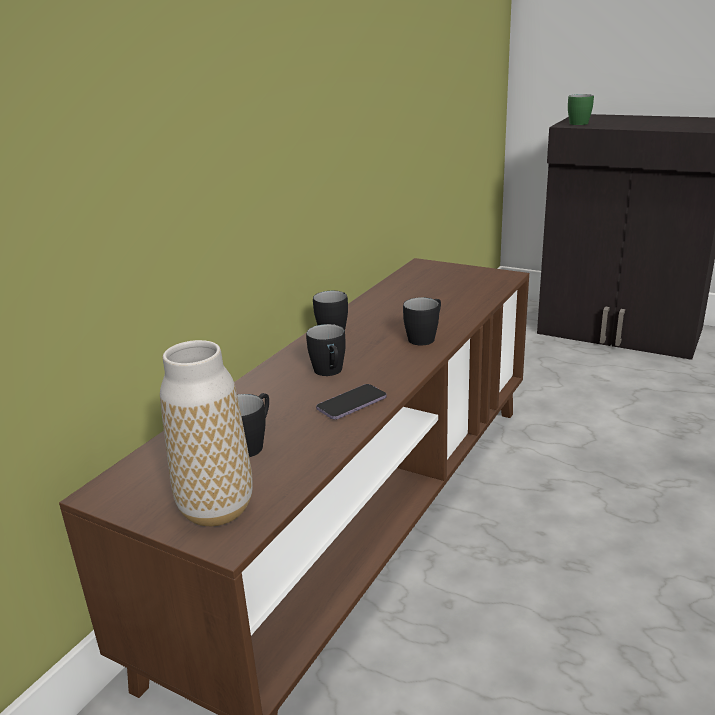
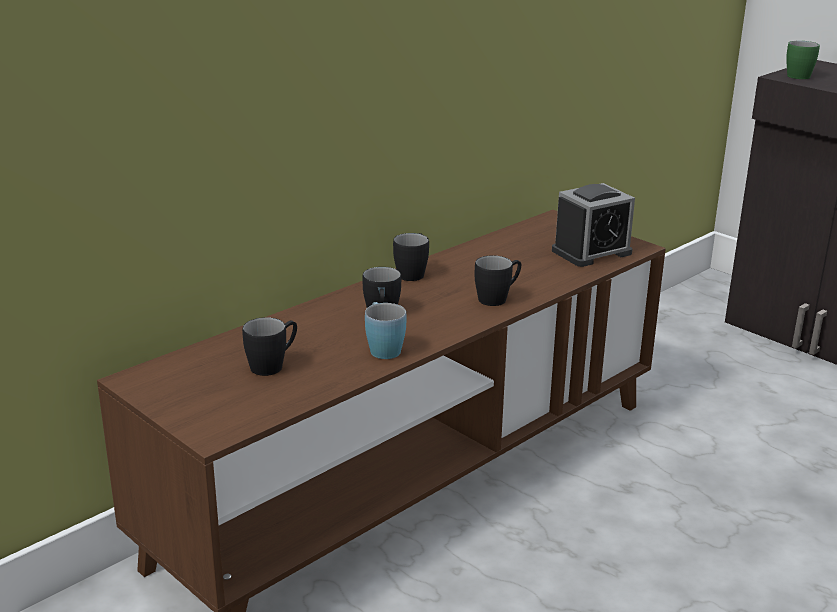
camera: 15 degrees right, 0 degrees up
(216, 509) = (215, 410): vase -> none
(352, 404) = (382, 348): phone -> blue mug
(473, 285) = (591, 252): none -> alarm clock

